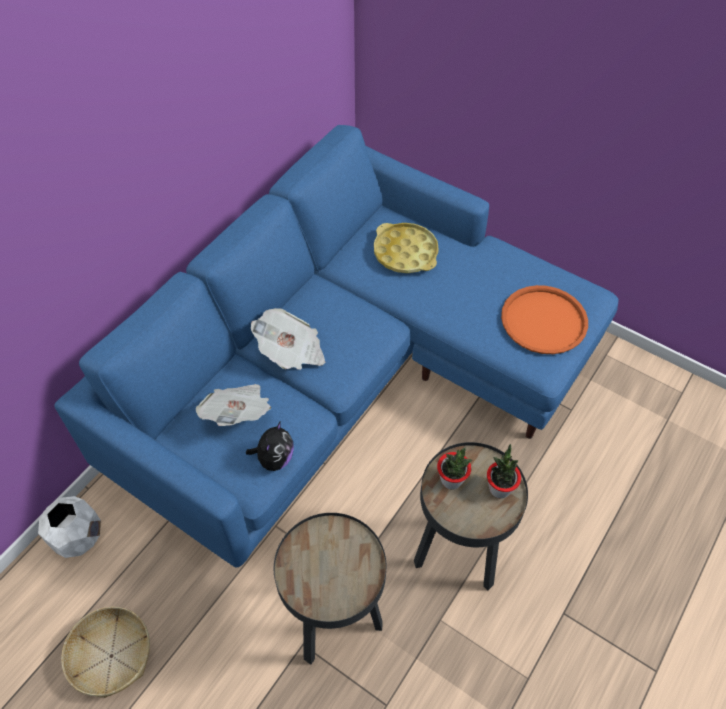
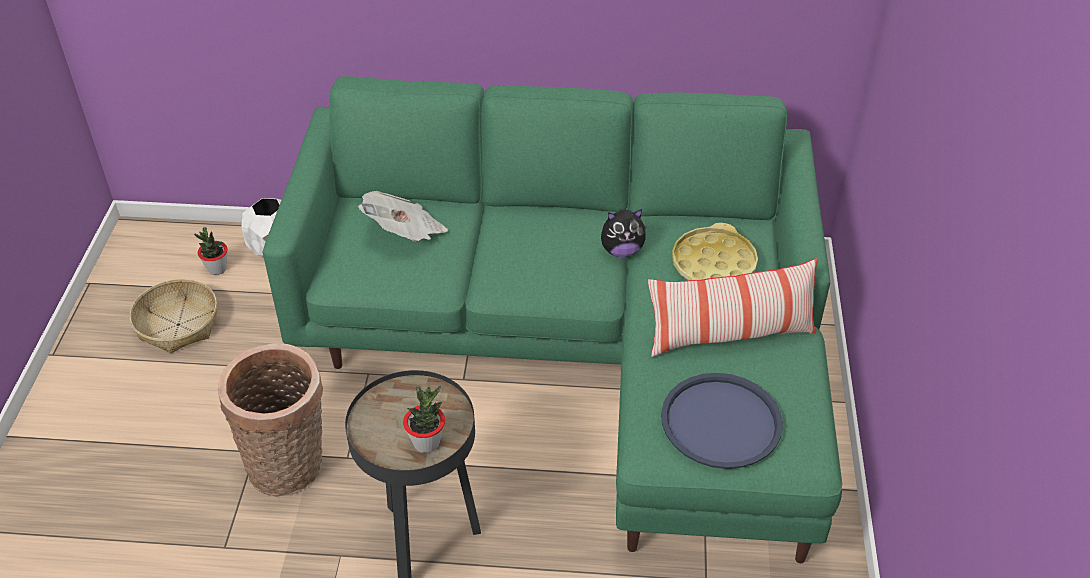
camera: 60 degrees right, 10 degrees down
(274, 458) = (374, 280): plush toy -> plush toy (621, 250)
(291, 352) = (504, 236): newspaper -> none
(335, 622) = (290, 466): black side table -> basket
(348, 378) = (583, 351): blue sofa -> green sofa
(451, 480) = (412, 399): potted plant -> potted plant (217, 269)
(473, 278) = (730, 335): none -> pillow
(543, 320) = (721, 421): orange tray -> blue tray

